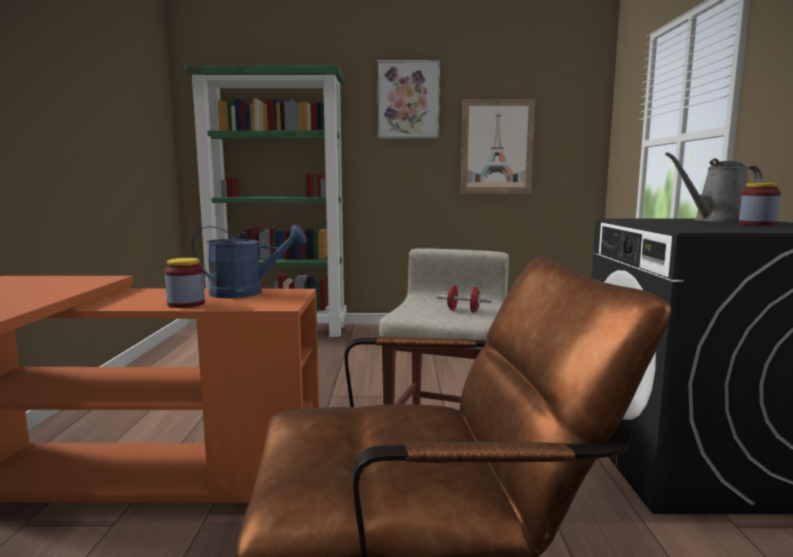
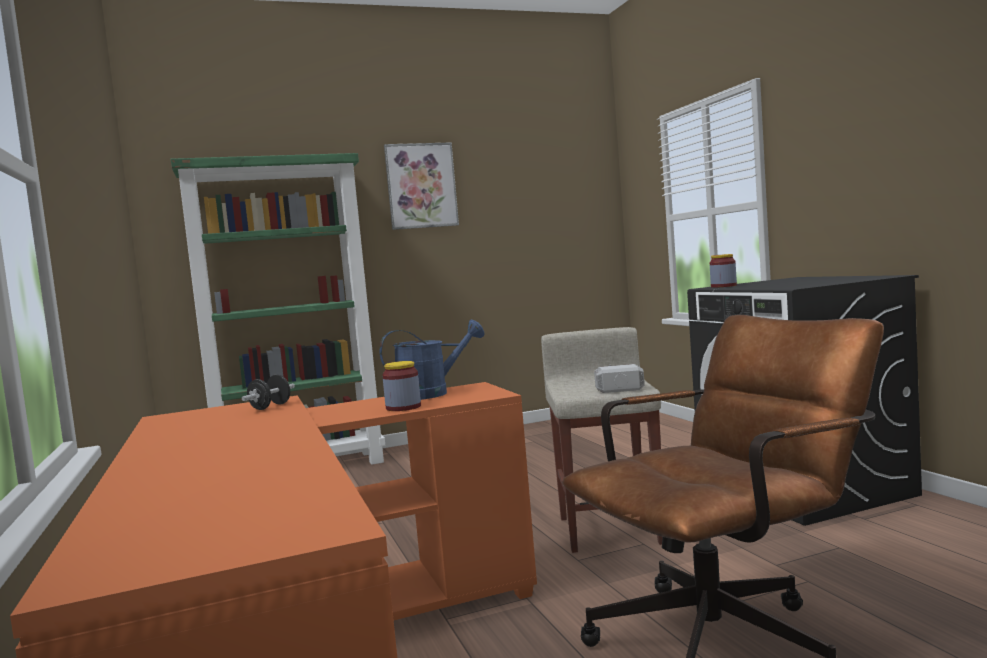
camera: 20 degrees left, 5 degrees down
(78, 284) = (270, 407): none -> black dumbbell
(463, 311) = (615, 384): red dumbbell -> hammer
(497, 147) = (518, 230): picture -> none
(717, 221) = (785, 280): grey watering can -> none
(757, 224) = (820, 279): jar -> jar (723, 286)

